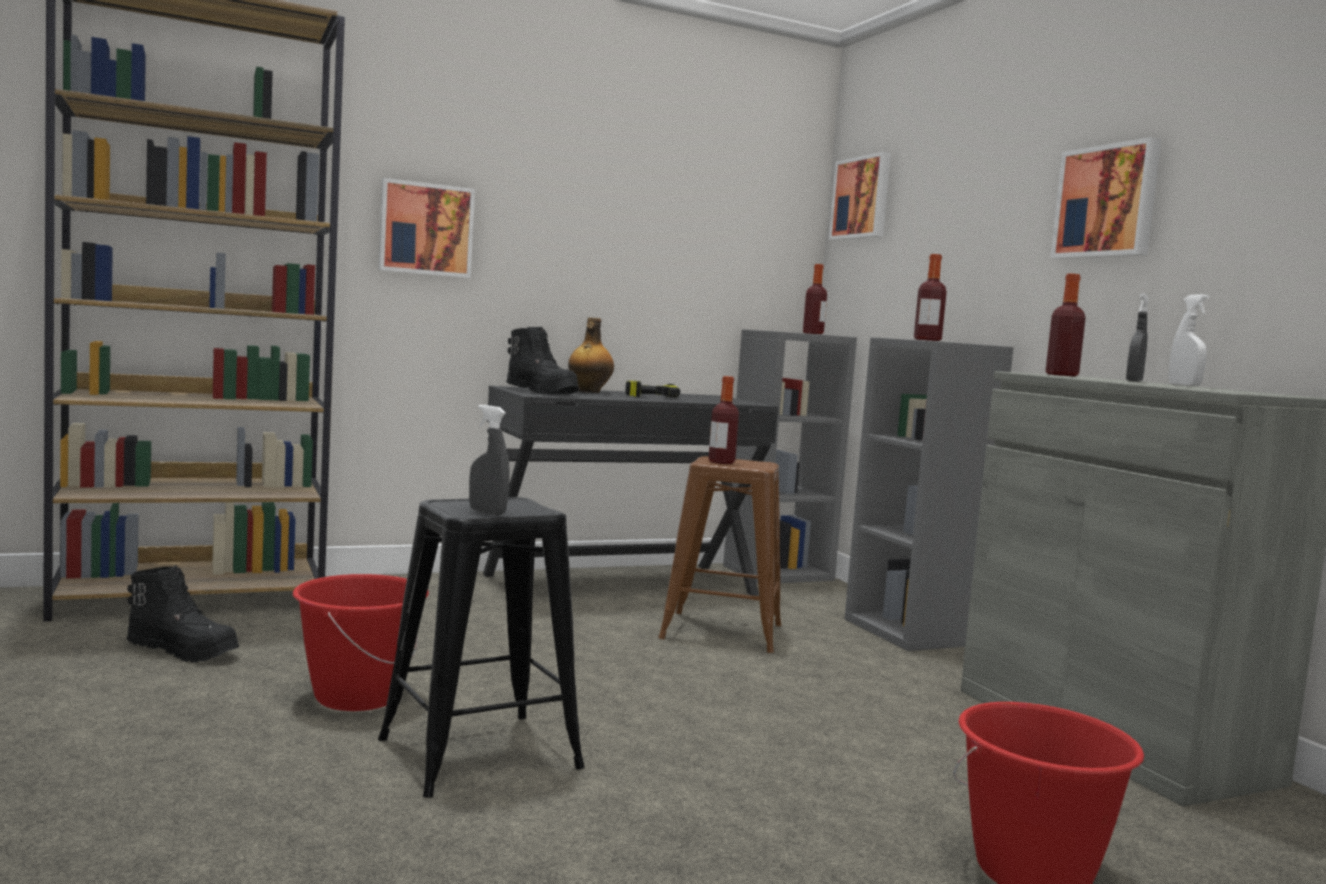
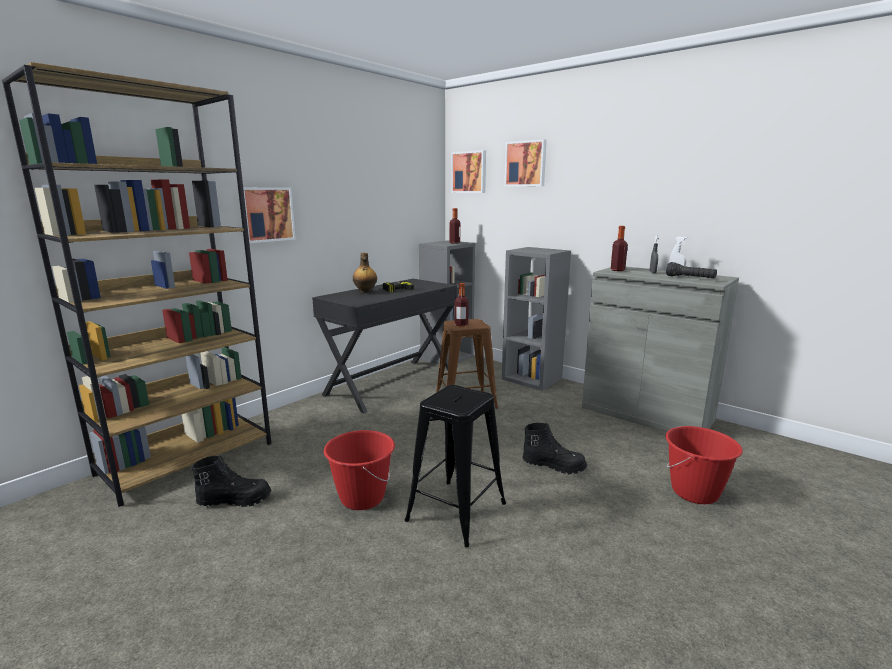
camera: 25 degrees left, 10 degrees up
(487, 512) = (465, 404): grey spray bottle -> none
(542, 392) = (352, 299): black boot -> black boot (553, 465)
(927, 340) = (537, 251): bottle -> none
(1108, 202) = (618, 186): picture -> picture (526, 164)
(1195, 387) = (690, 278): none -> black flashlight

